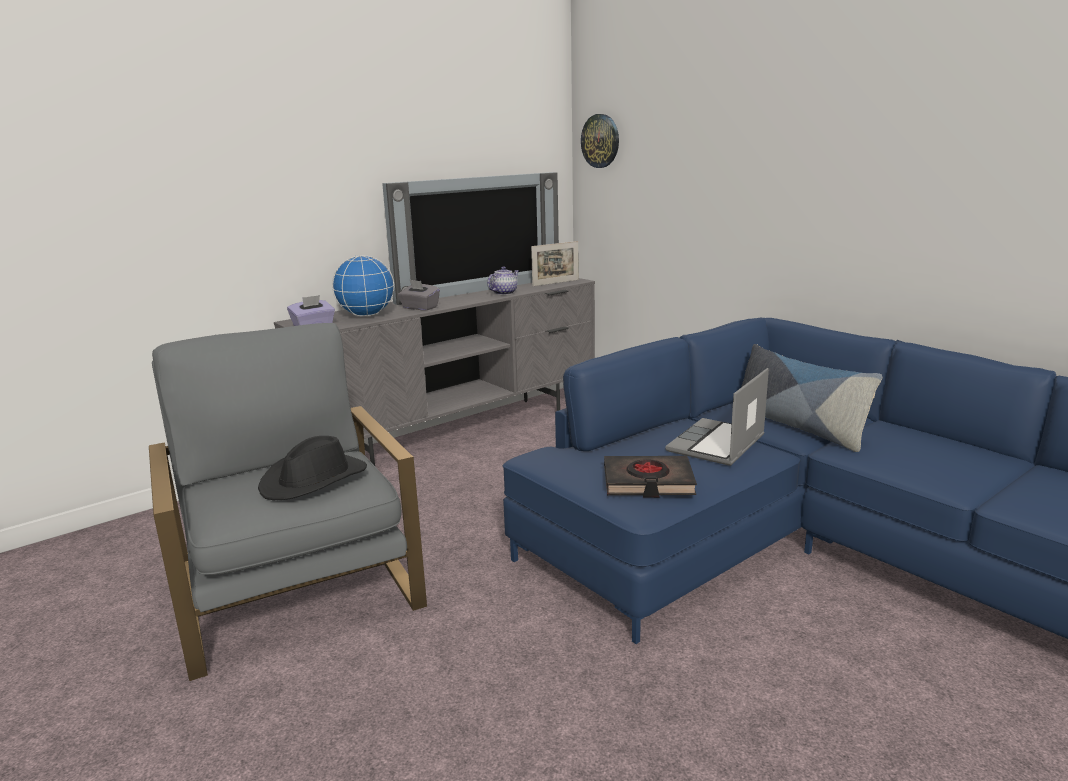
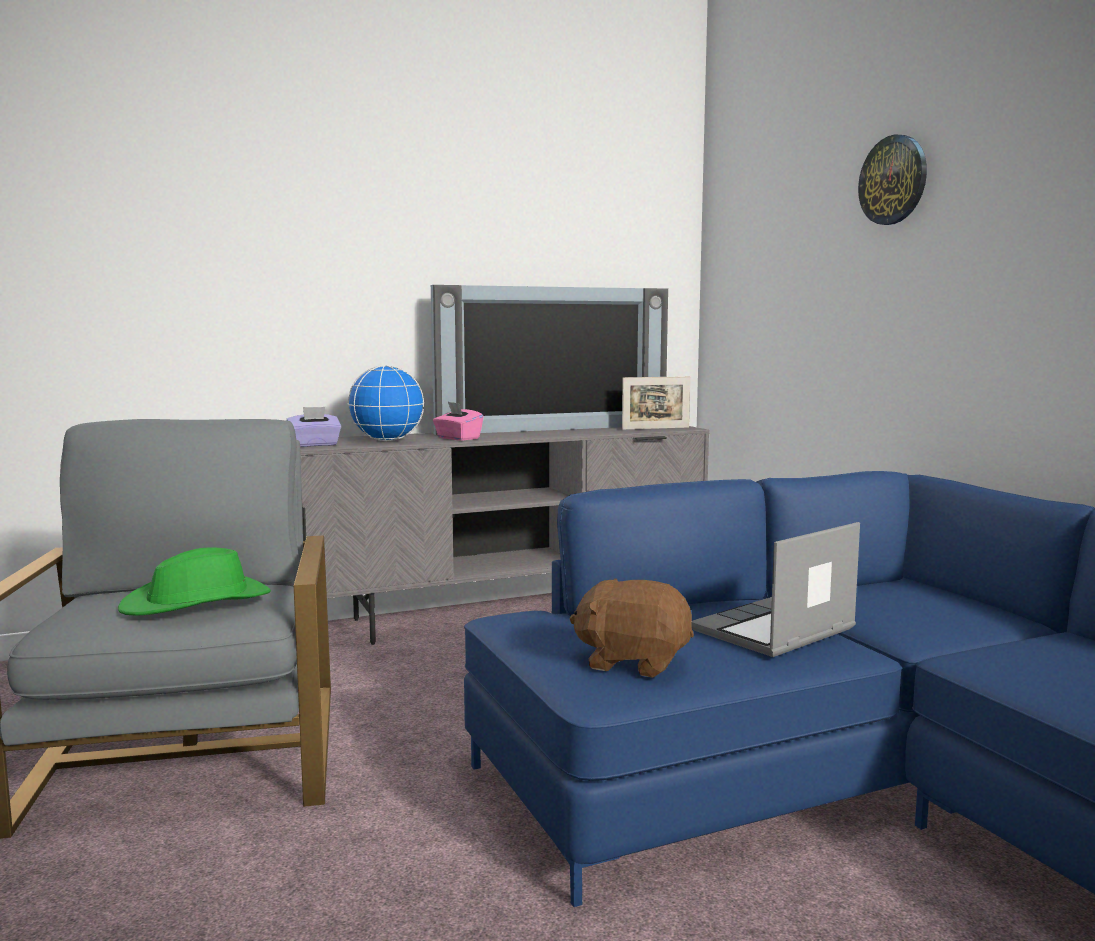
camera: 15 degrees right, 10 degrees down
(314, 480) = (198, 602): black hat -> green hat
(419, 308) = (457, 438): grey tissue box -> pink tissue box
(504, 293) = (578, 433): teapot -> none
(600, 141) = (730, 252): wall clock -> wall clock (893, 180)
(648, 482) = (633, 662): black book -> brown plush toy
(798, 426) = (921, 624): pillow -> none

